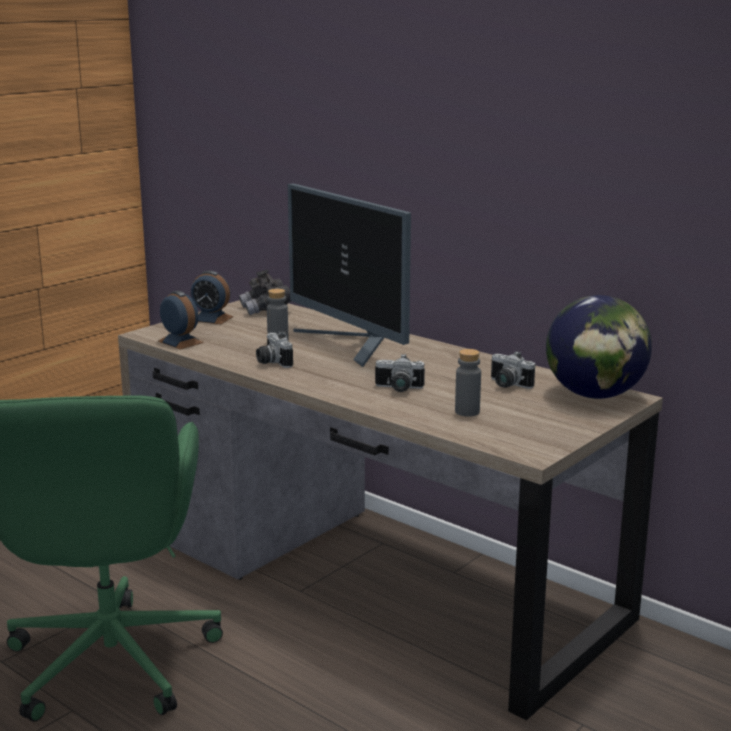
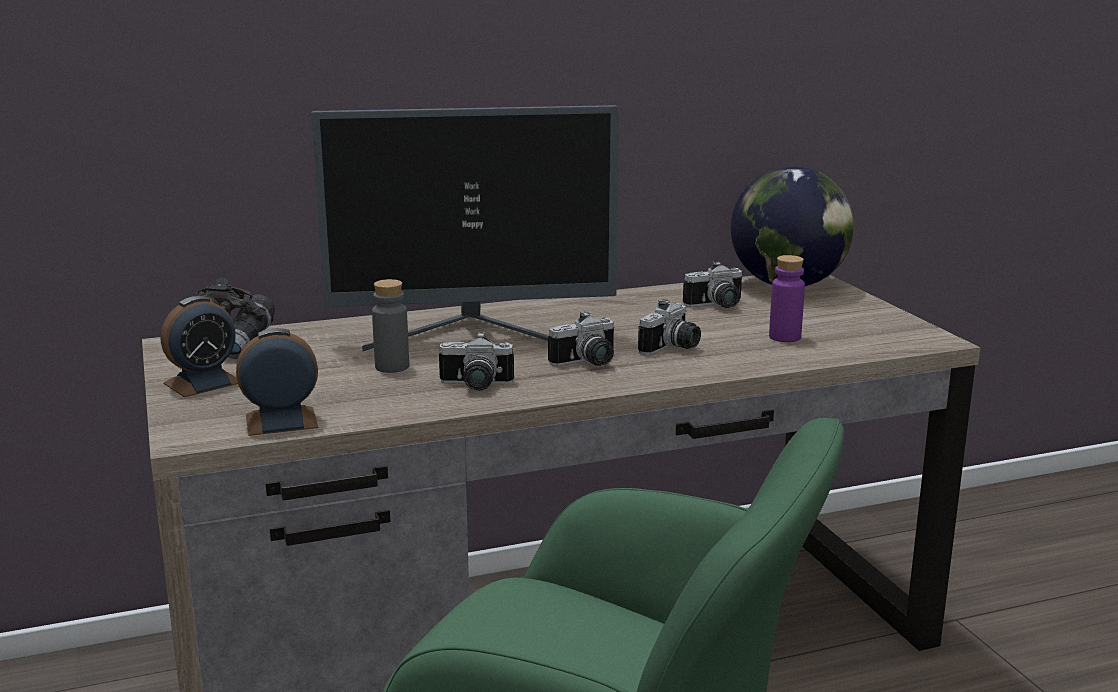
camera: 60 degrees left, 0 degrees up
(341, 376) = (588, 363): none -> camera
(467, 412) = (784, 337): grey bottle -> purple bottle

